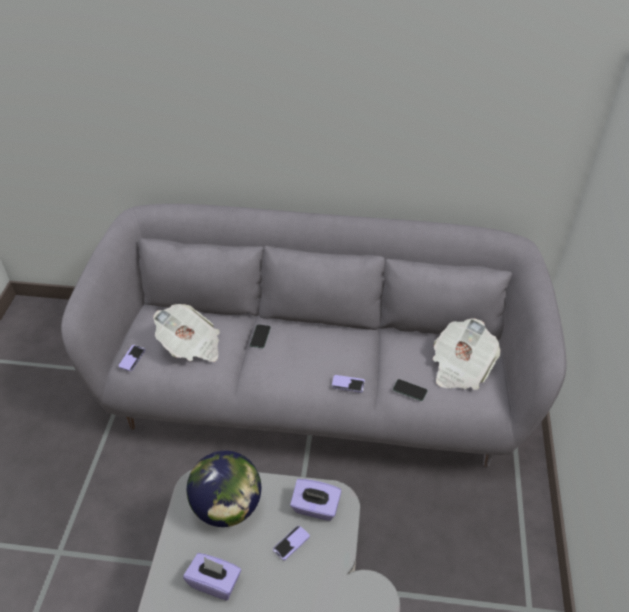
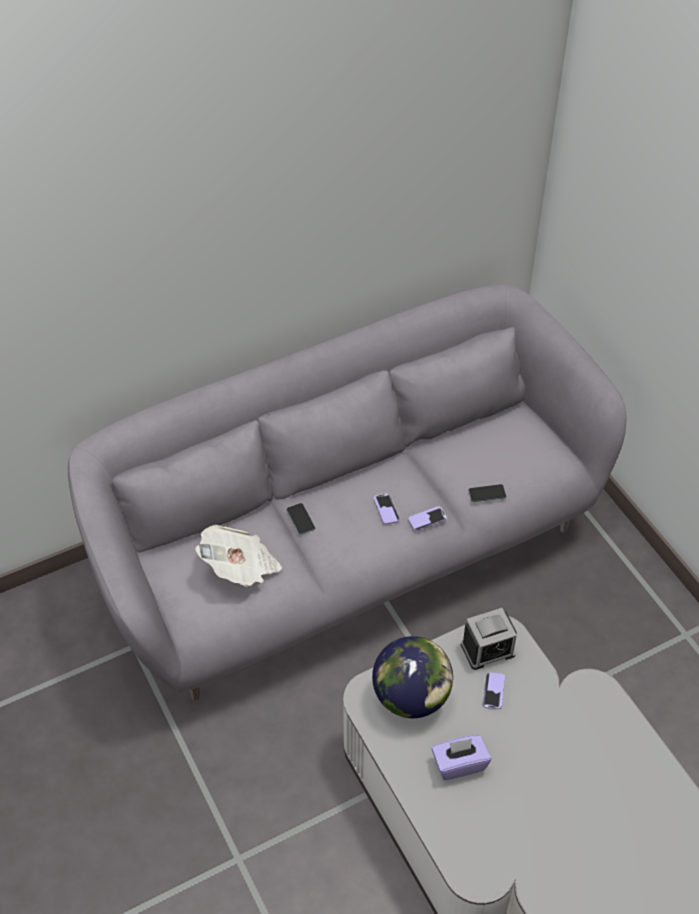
camera: 35 degrees left, 5 degrees up
(132, 358) = (190, 615): phone -> phone (386, 509)
(315, 508) = (487, 649): purple tissue box -> alarm clock
(460, 367) = (513, 446): newspaper -> none

